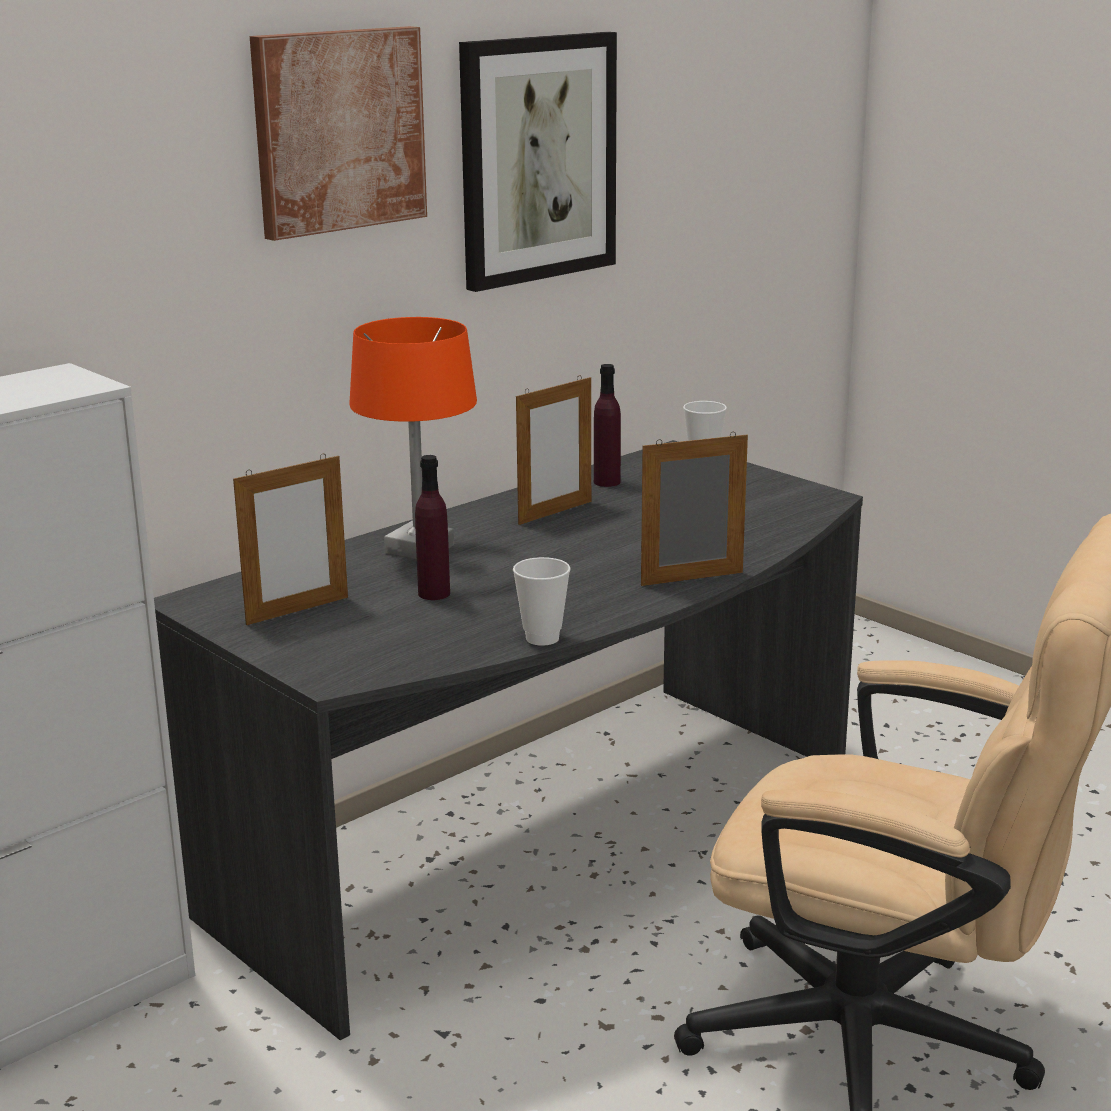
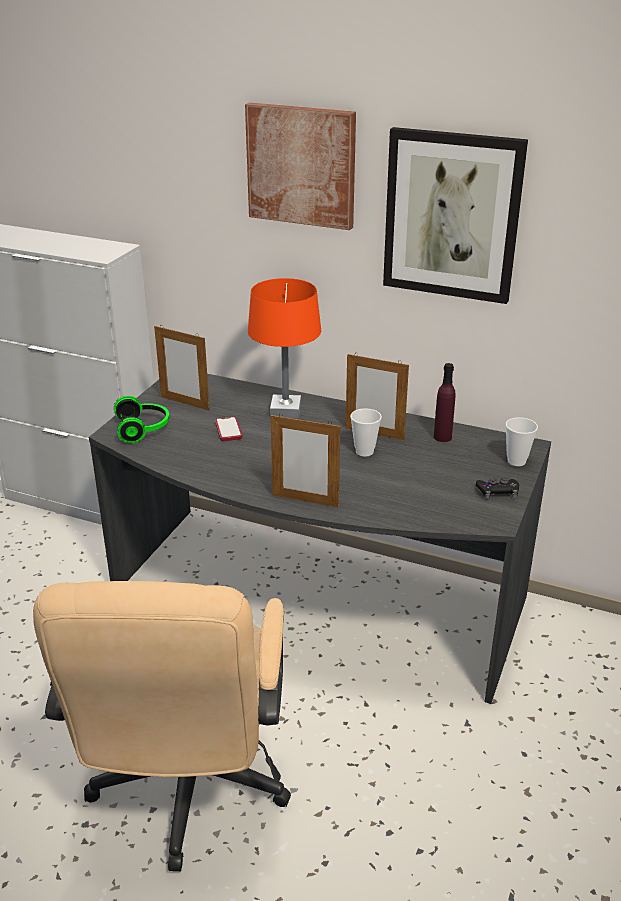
camera: 65 degrees right, 10 degrees up
(350, 653) = (143, 429): none -> headphones
(434, 593) = (228, 430): purple bottle -> phone
(542, 638) = (190, 474): cup -> cup (364, 451)
(692, 579) = (305, 501): picture frame -> picture frame turned 150 degrees clockwise
(763, 484) = (497, 492): none -> black game controller

